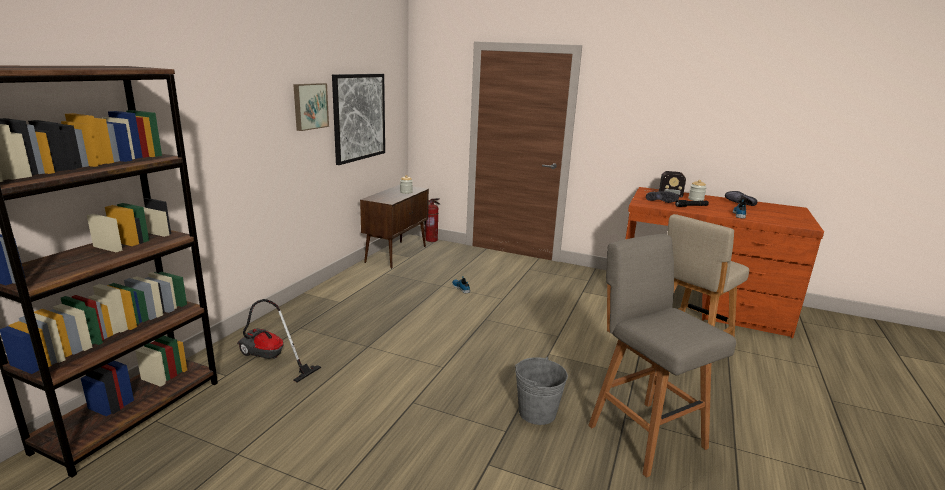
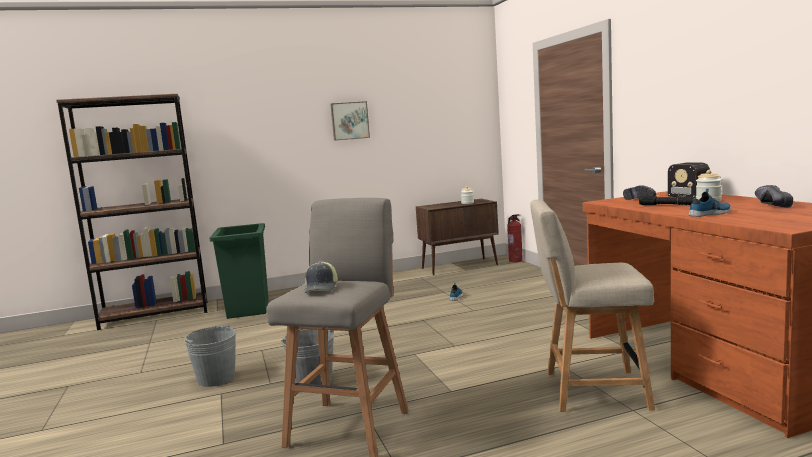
camera: 50 degrees right, 10 degrees down
(270, 359) = (249, 308): vacuum cleaner -> green trash can
(359, 117) = (416, 130): picture -> none
(445, 453) = (216, 378): none -> grey bucket
(678, 327) = (322, 288): none -> cap

